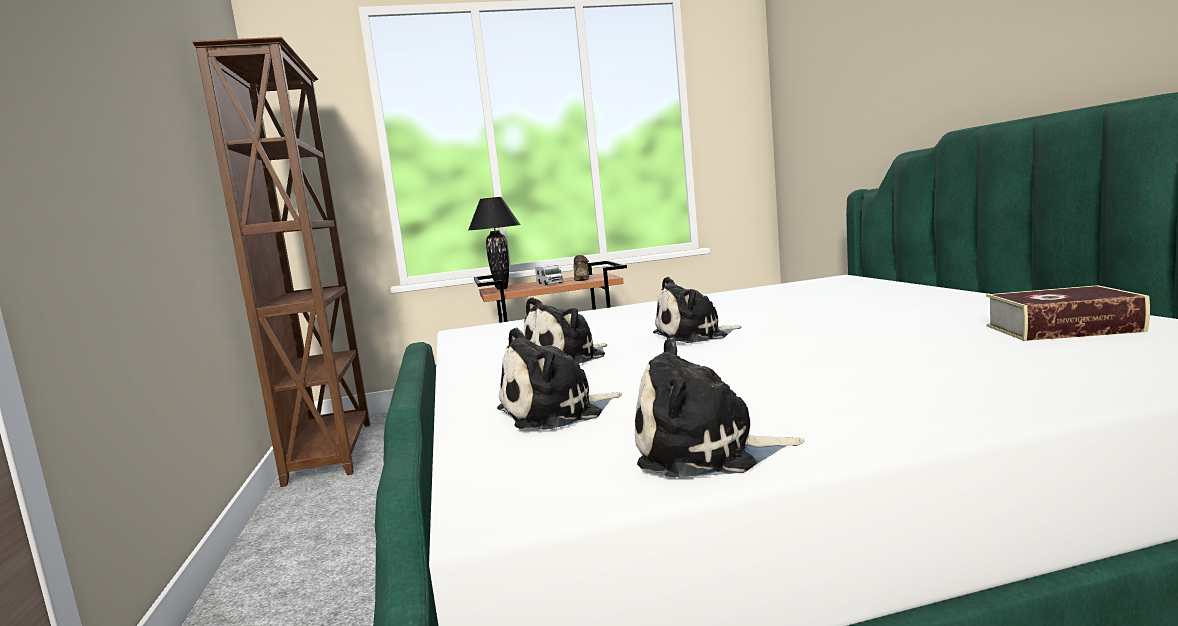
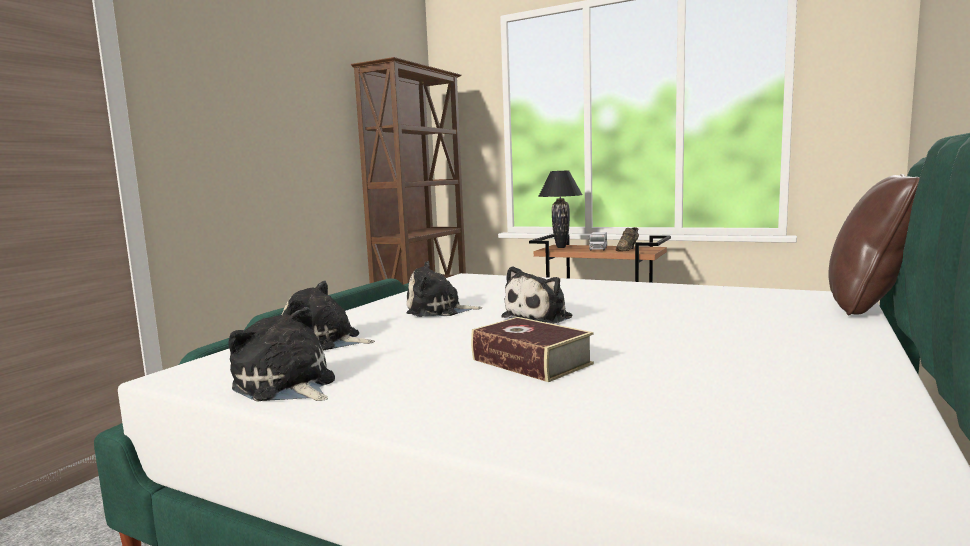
camera: 40 degrees right, 0 degrees up
(695, 335) = (540, 317): plush toy -> plush toy turned 75 degrees counterclockwise
(877, 279) = (871, 305): none -> brown pillow
(1062, 329) = (780, 403): book -> book (531, 362)

